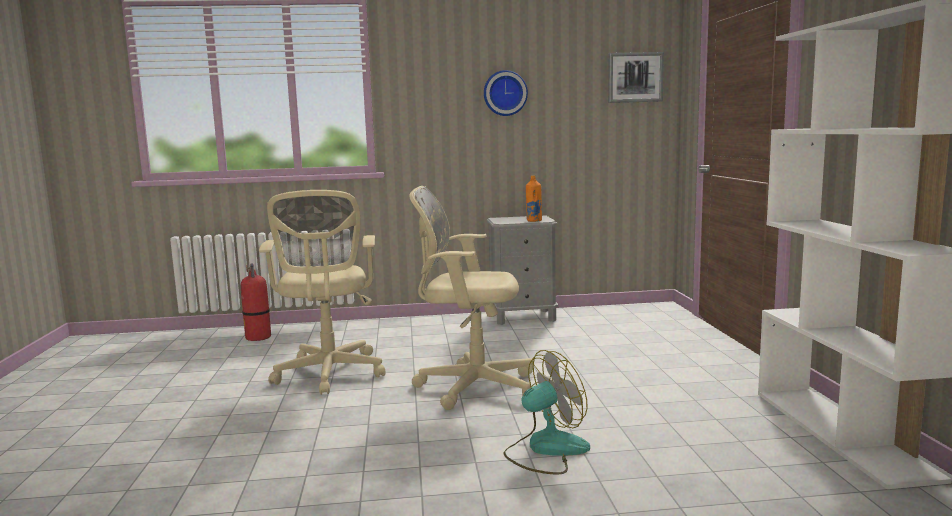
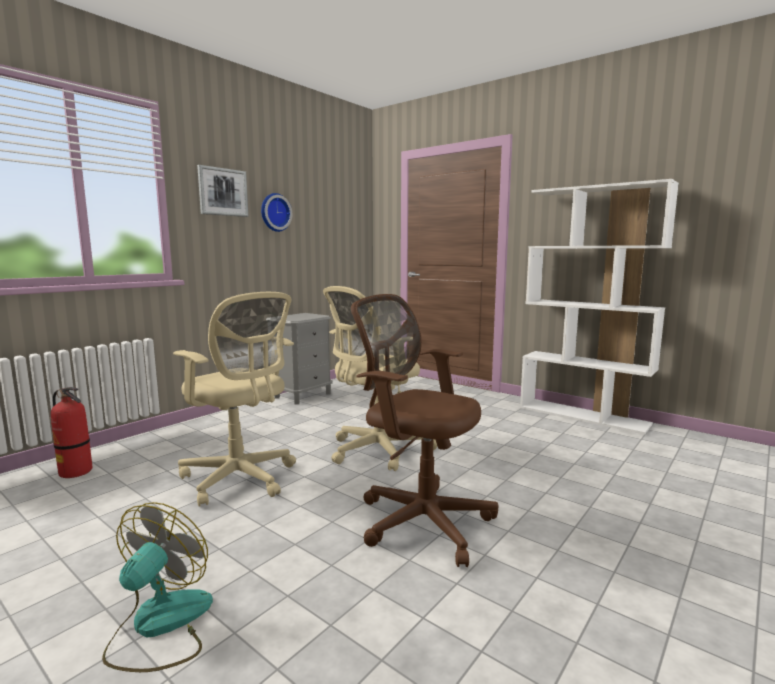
camera: 45 degrees left, 0 degrees up
(376, 454) = (419, 519): none -> brown office chair
(534, 221) = (314, 316): orange bottle -> none
(546, 450) = (502, 472): fan -> fan (159, 626)
(635, 77) = (351, 209): picture -> picture (223, 192)

